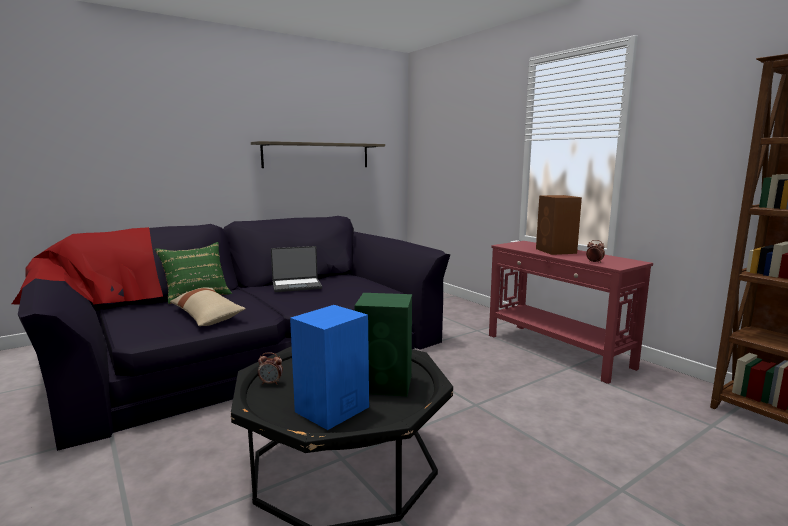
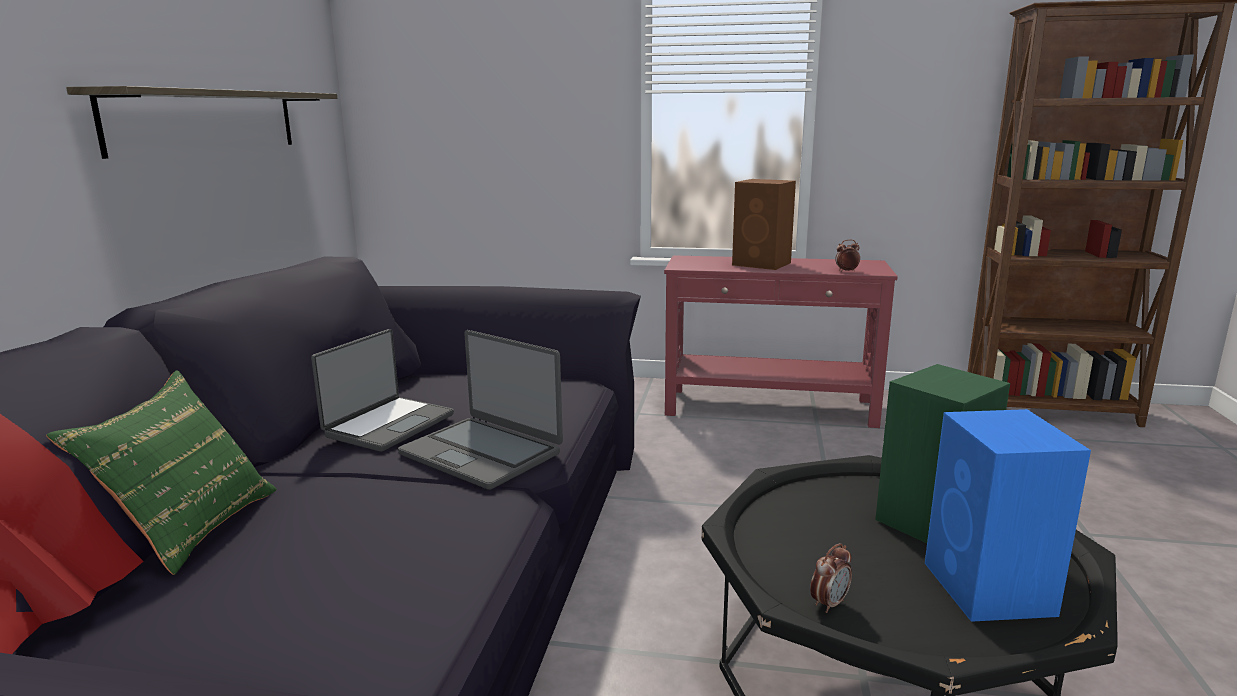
camera: 45 degrees left, 5 degrees up
(206, 316) = (372, 556): beige pillow -> none
(297, 301) = (482, 453): none -> laptop

